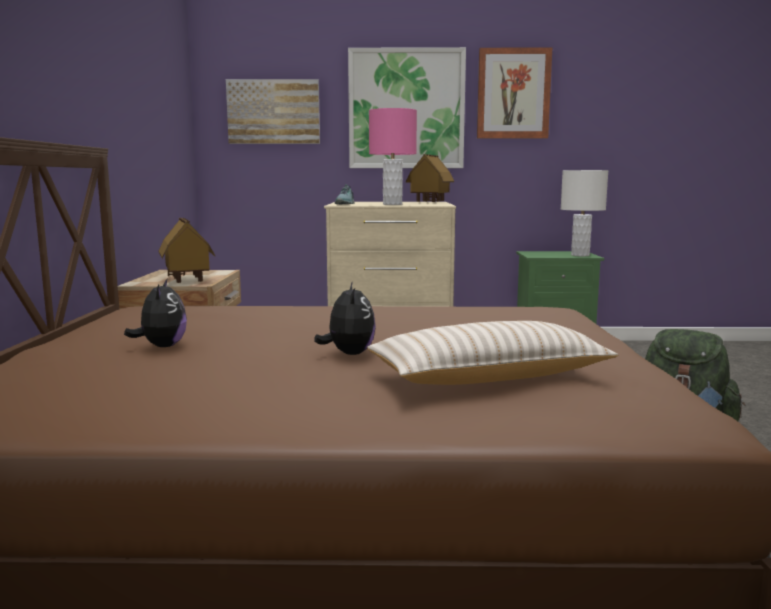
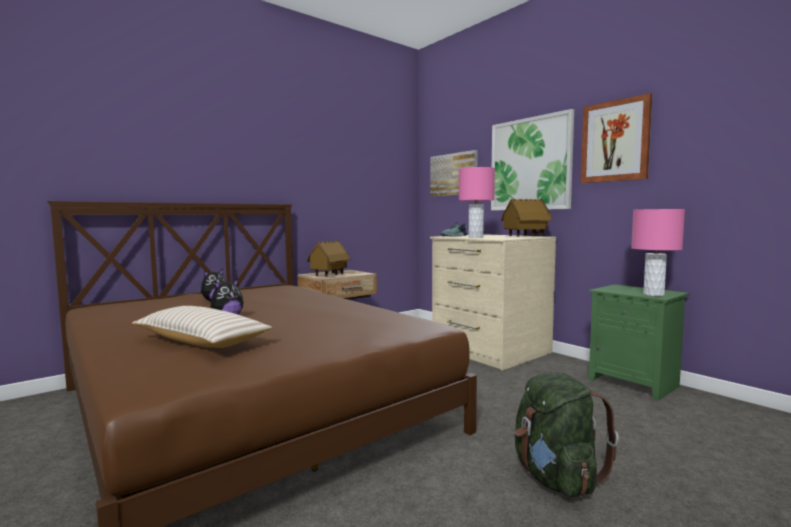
camera: 50 degrees right, 5 degrees down
(580, 255) = (653, 294): white table lamp -> pink table lamp

